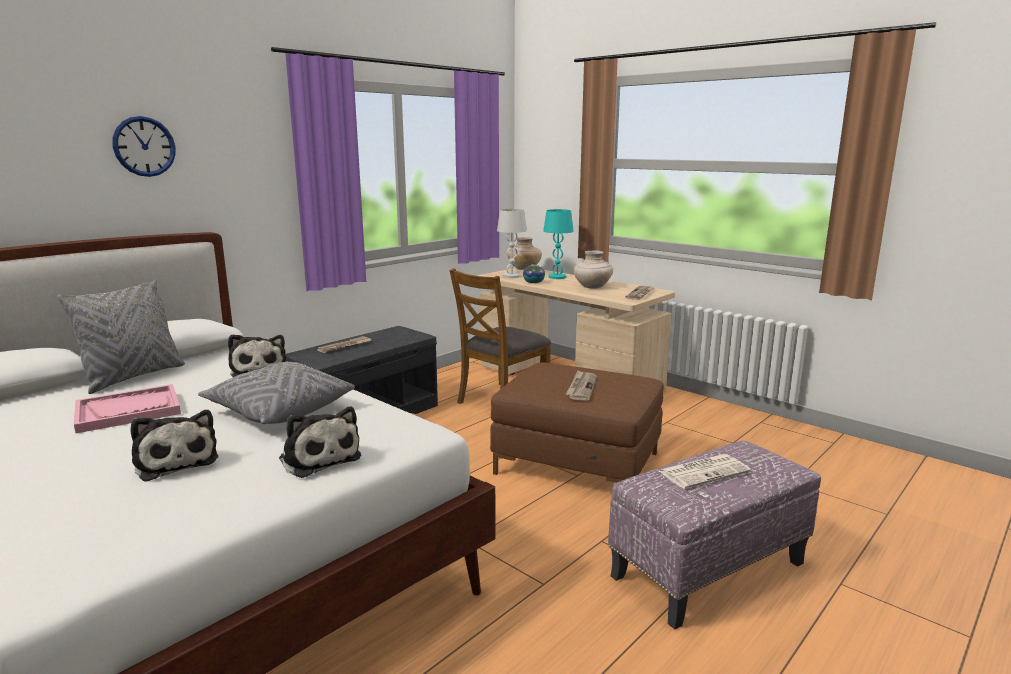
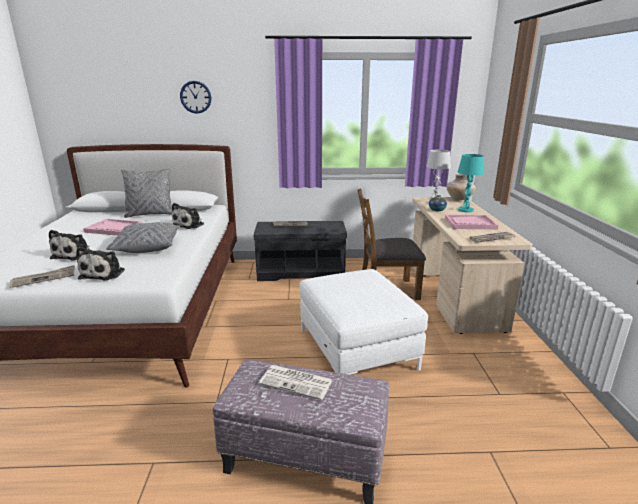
camera: 45 degrees right, 5 degrees up
(576, 463) = (356, 349): brown ottoman -> white ottoman
(581, 387) = (350, 294): newspaper -> newspaper (44, 278)
(592, 287) = (470, 223): beige vase -> pink tray

